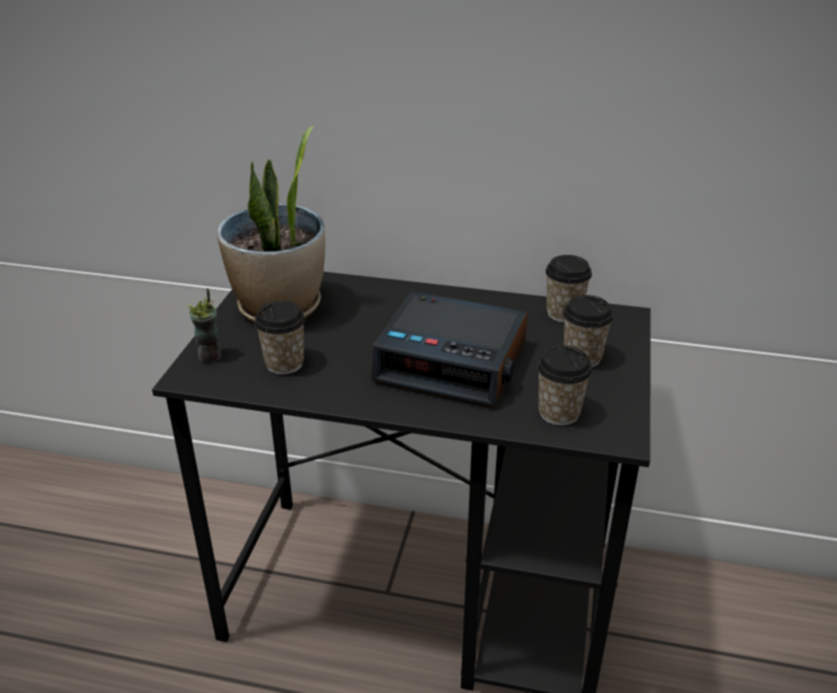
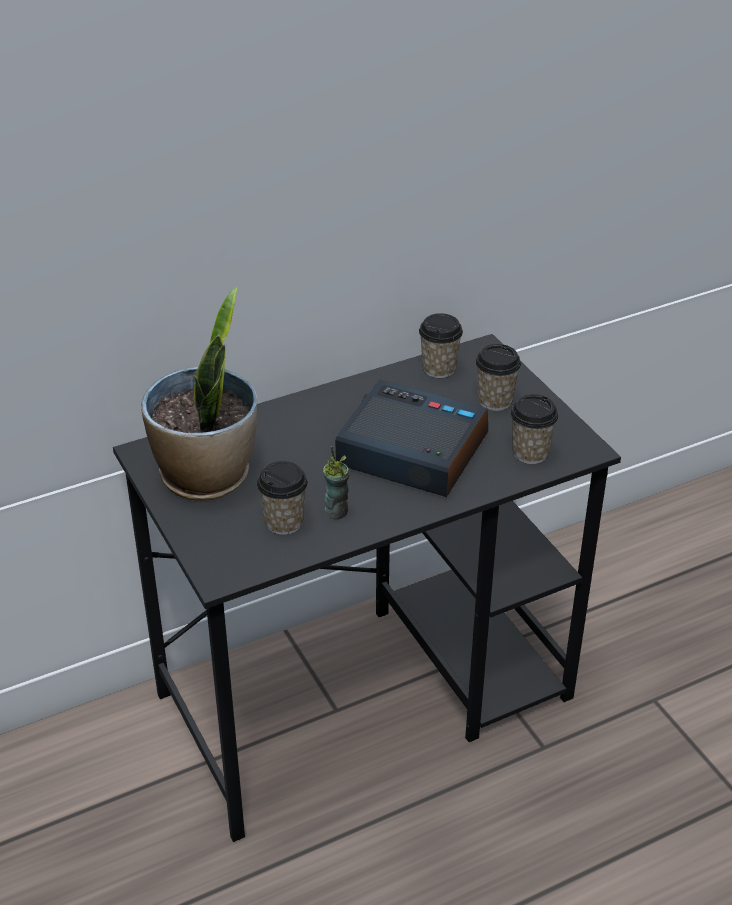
camera: 40 degrees left, 5 degrees up
(210, 356) = (212, 549): cup -> cup (337, 511)
(453, 362) = (410, 451): alarm clock -> alarm clock turned 135 degrees counterclockwise

